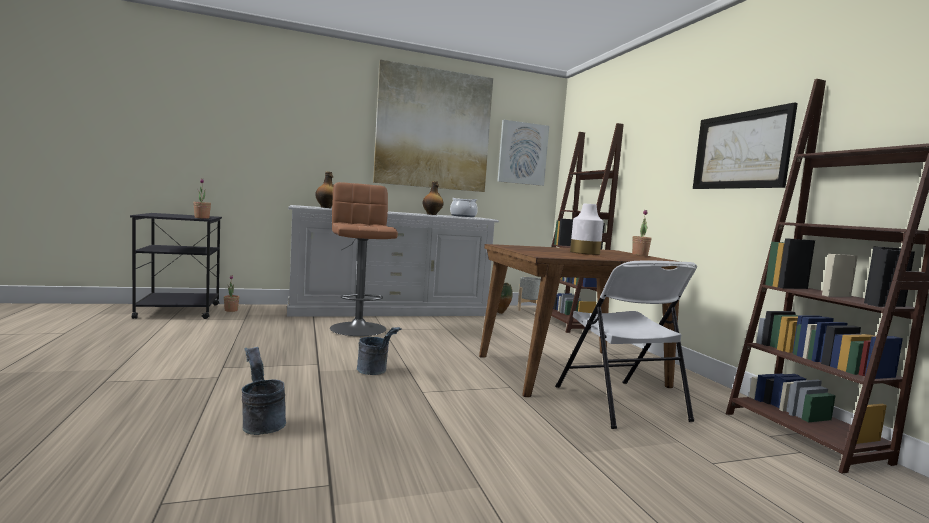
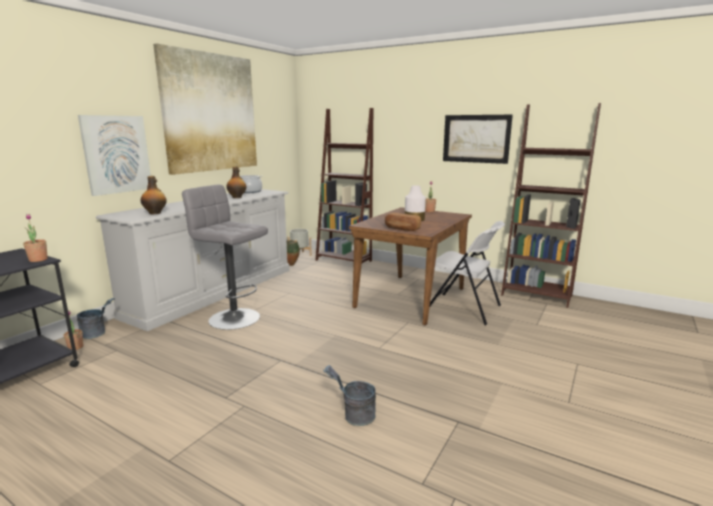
camera: 40 degrees left, 10 degrees up
(358, 329) = (234, 318): brown stool -> grey stool
(375, 371) = (326, 347): grey bucket -> grey bucket (97, 334)
(522, 153) = (275, 126): picture -> picture (116, 154)
(530, 251) = (401, 229): none -> bread

